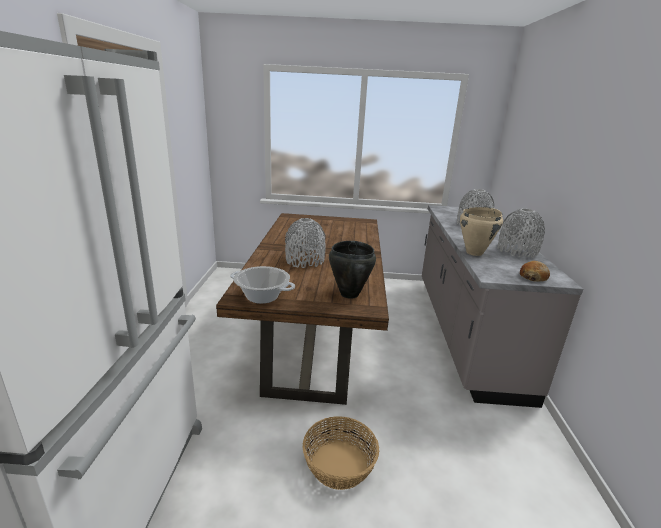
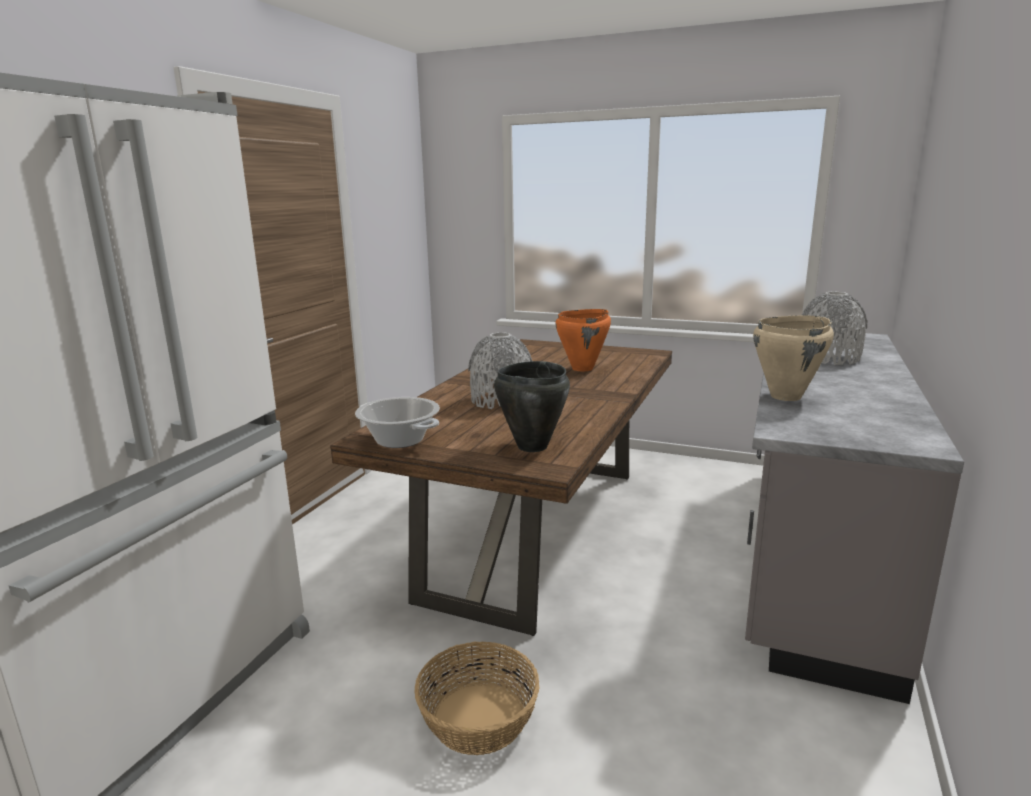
camera: 20 degrees right, 5 degrees down
(336, 234) = (583, 368): none -> orange cooking pot
(517, 251) = (878, 398): grey vase -> none
(533, 277) = (869, 436): bread -> none

